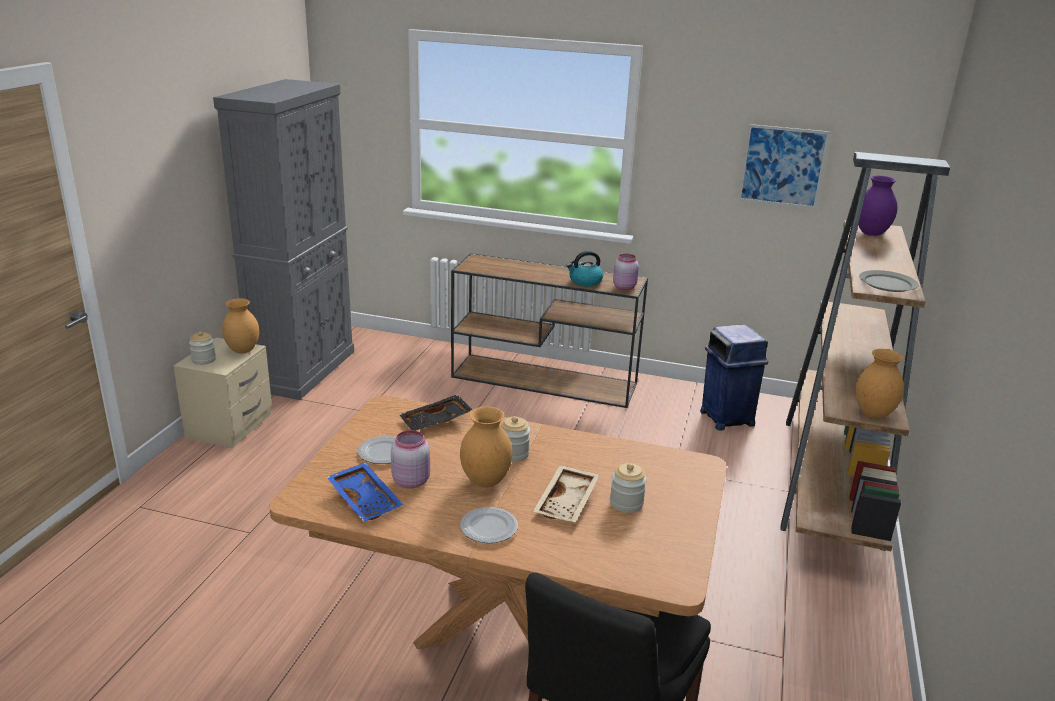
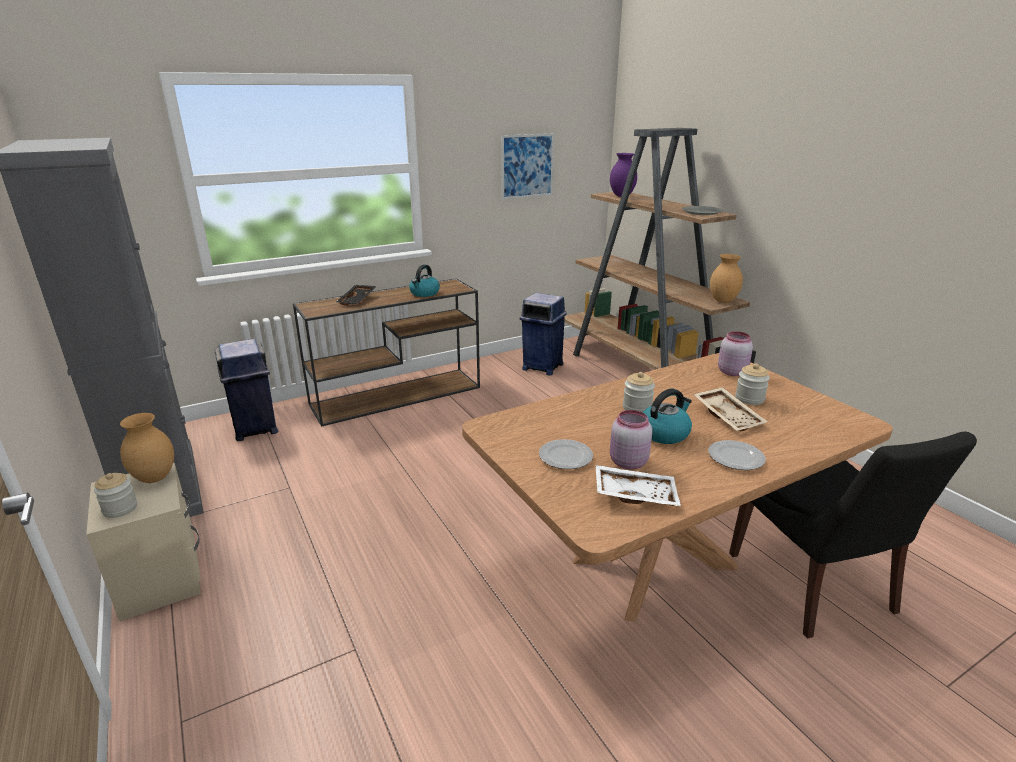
camera: 45 degrees left, 0 degrees up
(366, 499) = (635, 494): blue tray -> white tray
(408, 357) = (255, 429): none -> blue trash can
(436, 421) = (546, 416): black tray -> black tray (358, 300)
(485, 481) = (664, 433): brown vase -> kettle
(625, 287) = (456, 288): pink jar -> pink jar (731, 372)

